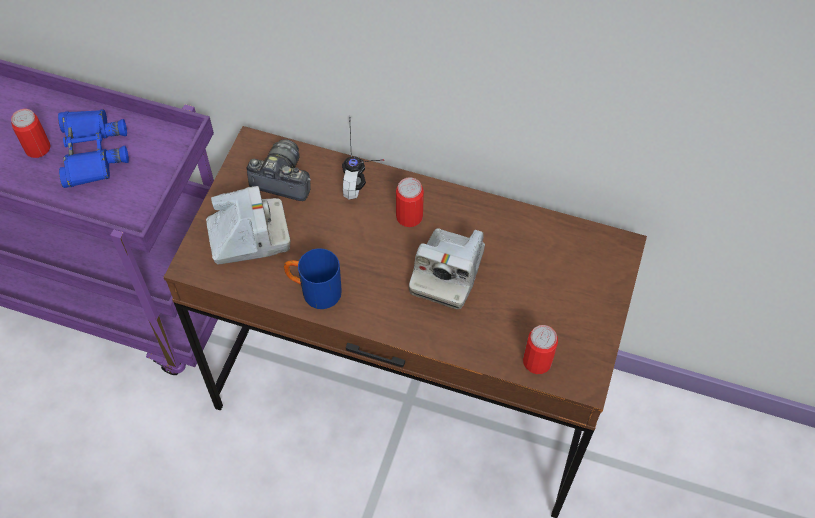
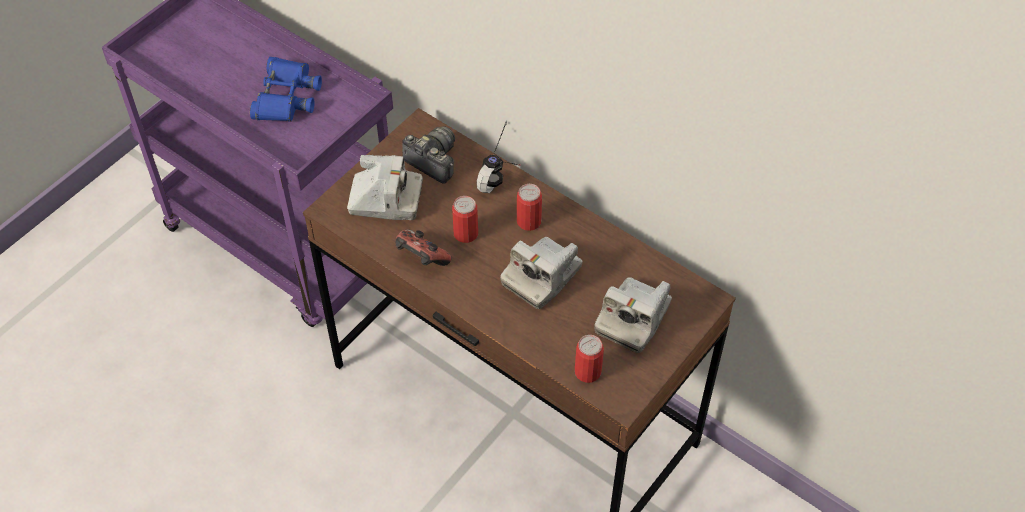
camera: 20 degrees right, 5 degrees down
(38, 148) = (243, 82): can -> can (466, 233)
(314, 291) = (421, 259): blue mug -> game controller
(557, 289) = (633, 319): none -> camera

